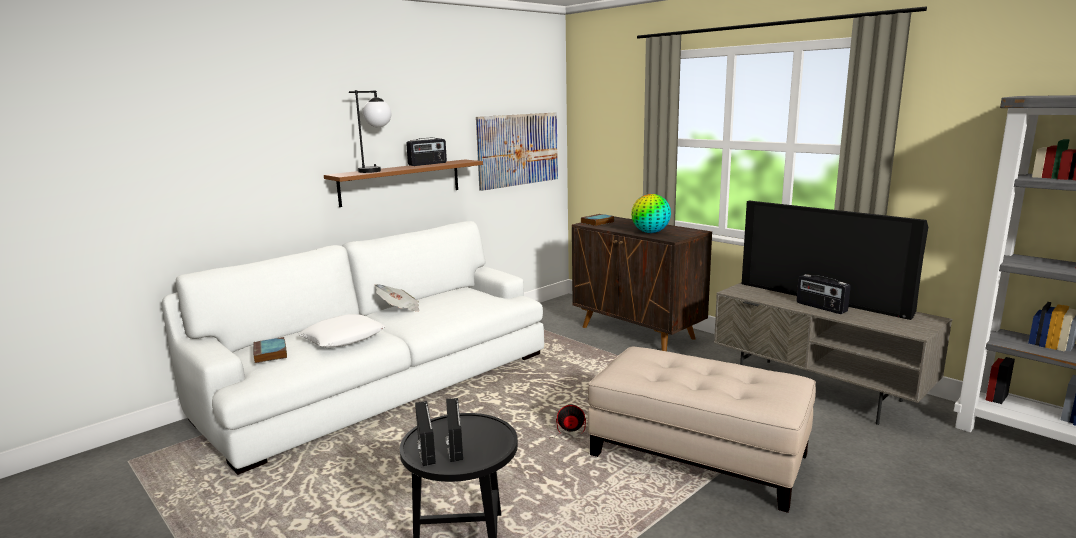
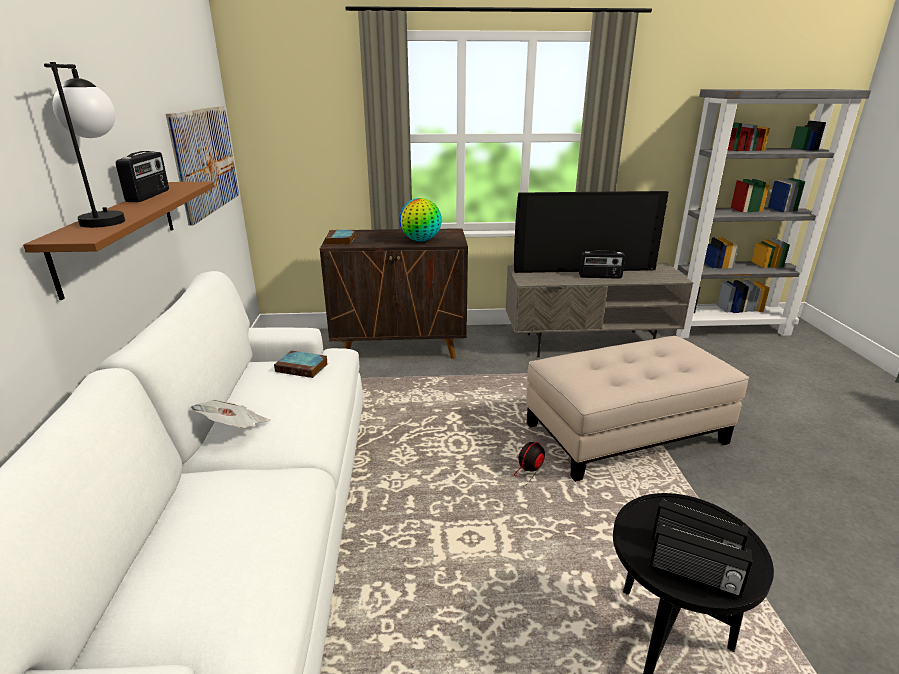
camera: 50 degrees left, 10 degrees up
(271, 353) = (185, 614): book -> book (303, 367)
(343, 338) = (248, 512): white pillow -> none

